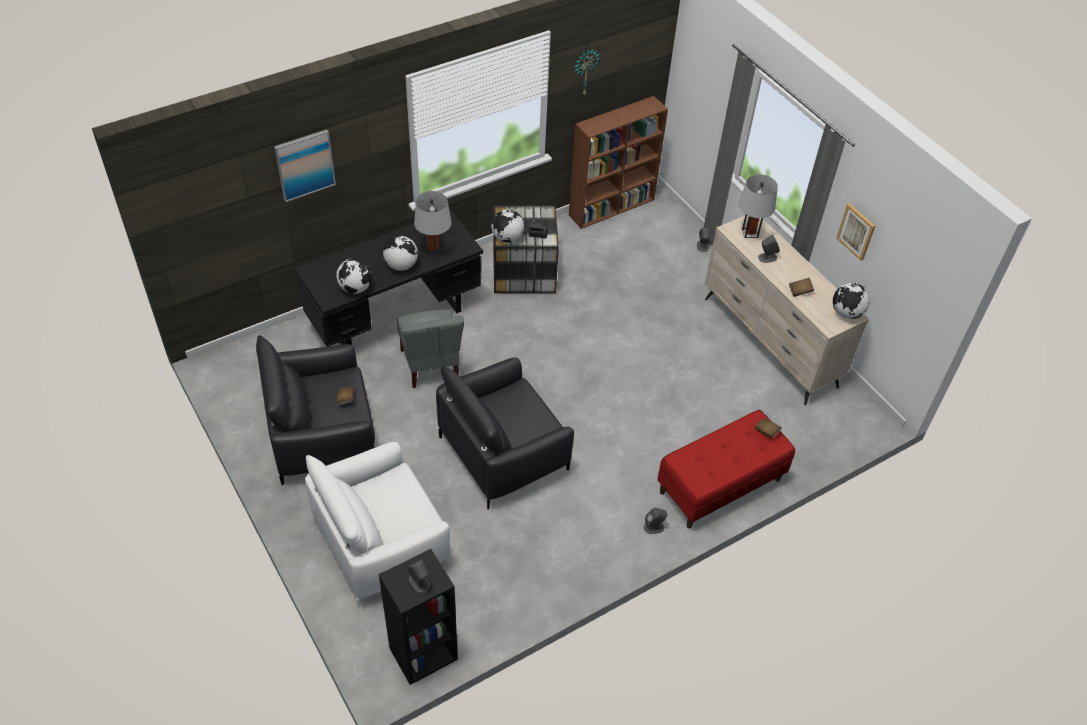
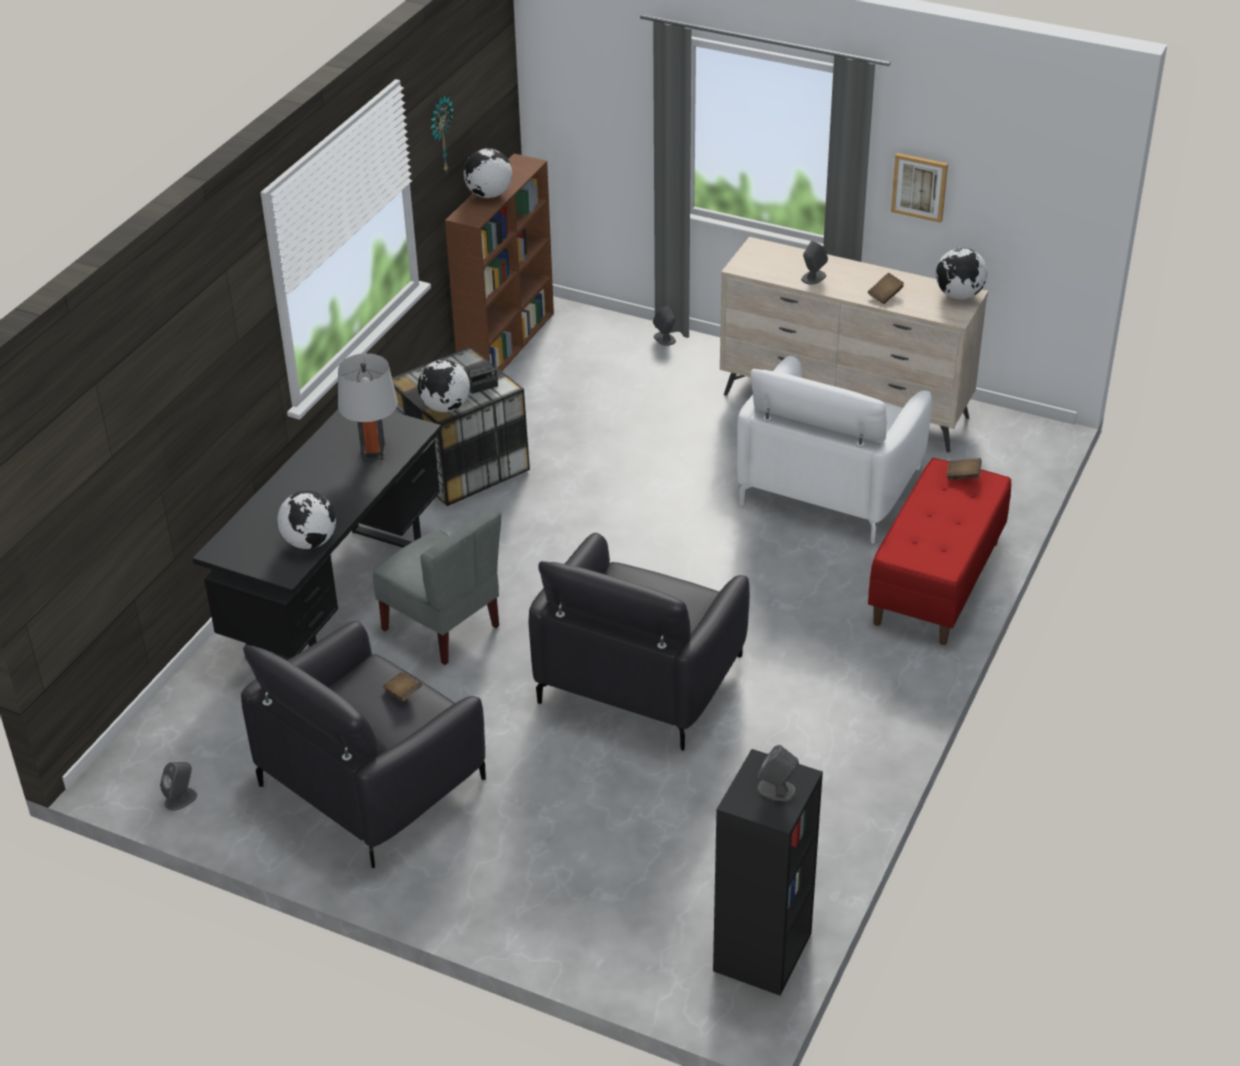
camera: 30 degrees left, 10 degrees down
(305, 165) = (171, 377): picture -> none
(382, 543) = (582, 861): white armchair -> white armchair (830, 486)
(401, 265) = (346, 489): globe -> globe (488, 195)
(654, 527) = (904, 664): grey speaker -> grey speaker (181, 799)
(750, 233) = (767, 261): grey table lamp -> none

